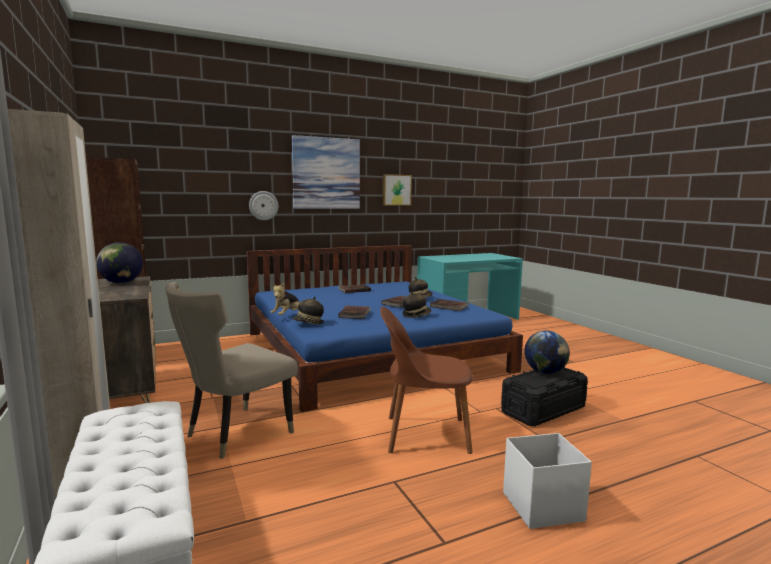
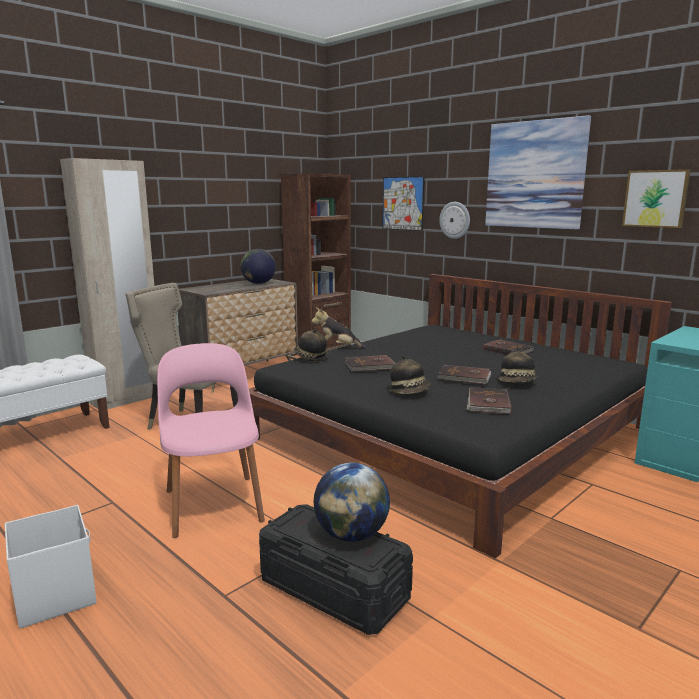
camera: 70 degrees right, 5 degrees up
(205, 192) = (403, 203): none -> picture
(370, 350) = (451, 432): blue bed -> black bed
(424, 434) = (214, 503): brown chair -> pink chair

